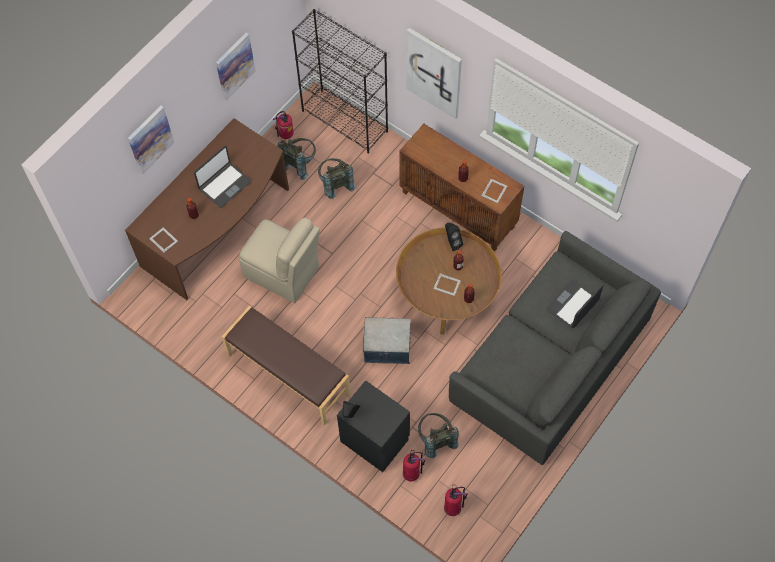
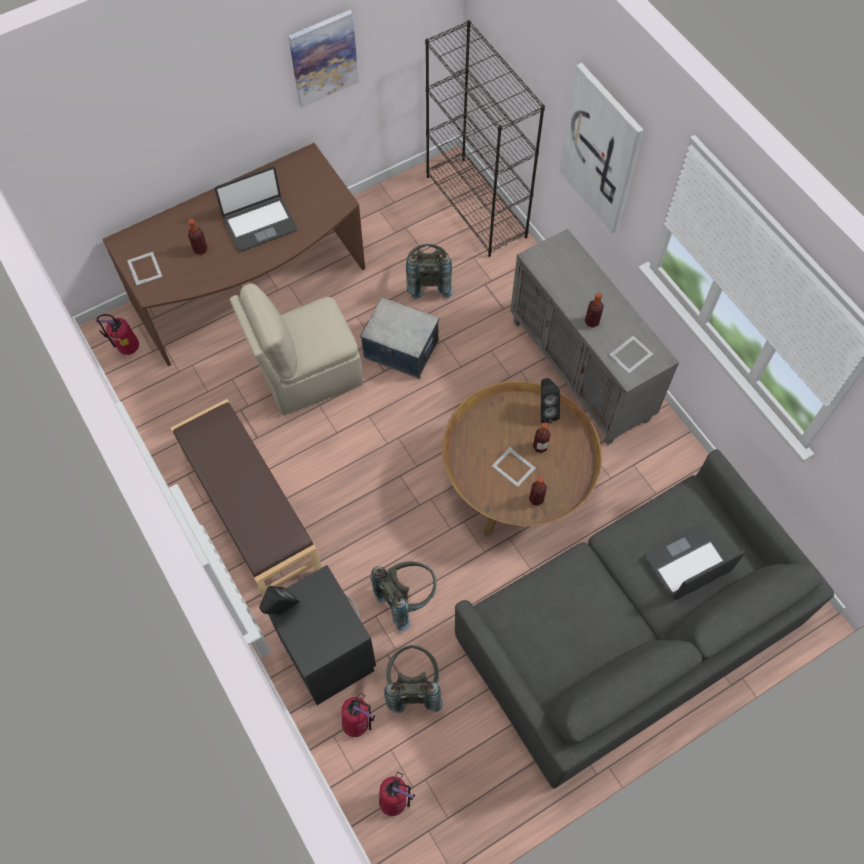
camera: 20 degrees right, 0 degrees up
(150, 139) = (154, 112): picture -> none
(283, 273) = (307, 374): beige chair -> beige chair turned 105 degrees clockwise
(286, 135) = (392, 200): fire extinguisher -> fire extinguisher (127, 349)
(300, 163) = (394, 241): grey backpack -> grey backpack (406, 598)
(387, 347) = (402, 526): storage box -> storage box (401, 350)
(459, 209) = (581, 371): brown cabinet -> grey cabinet

